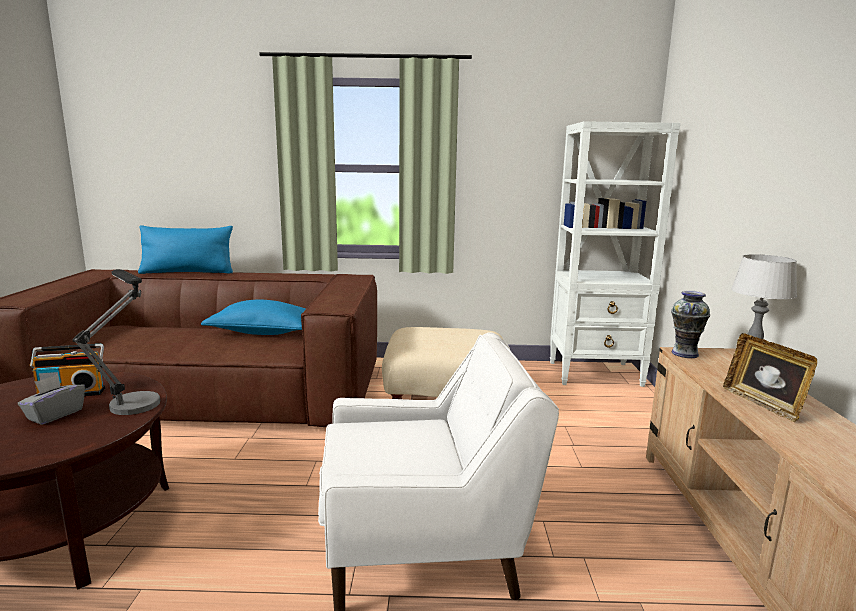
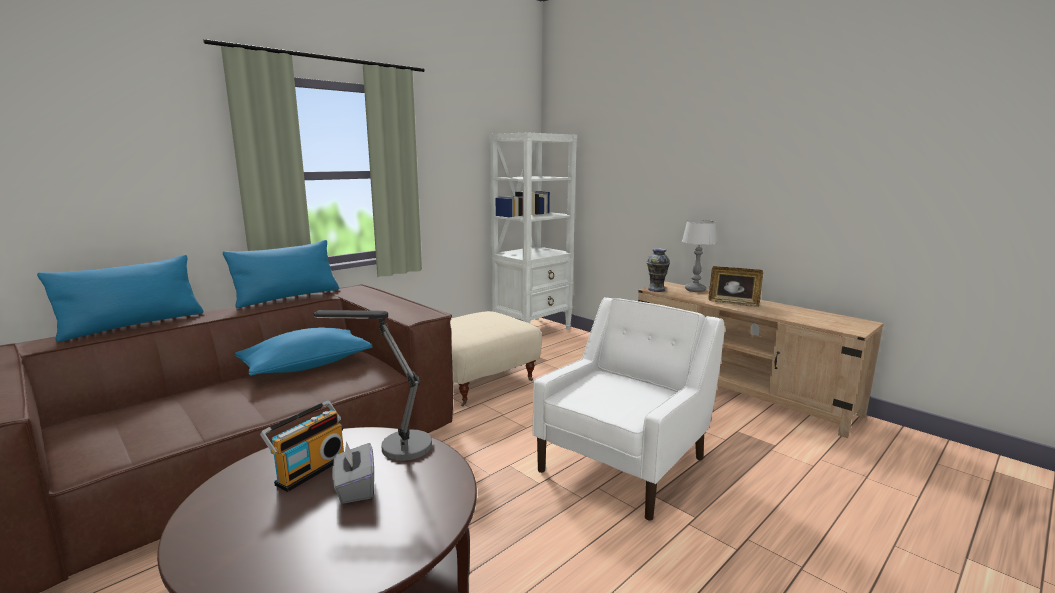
camera: 45 degrees left, 0 degrees up
(302, 274) = (288, 297): none -> blue pillow

